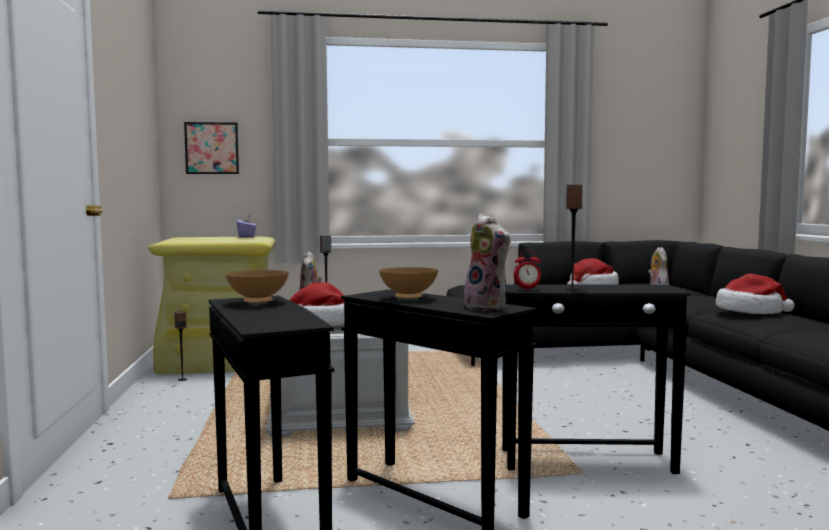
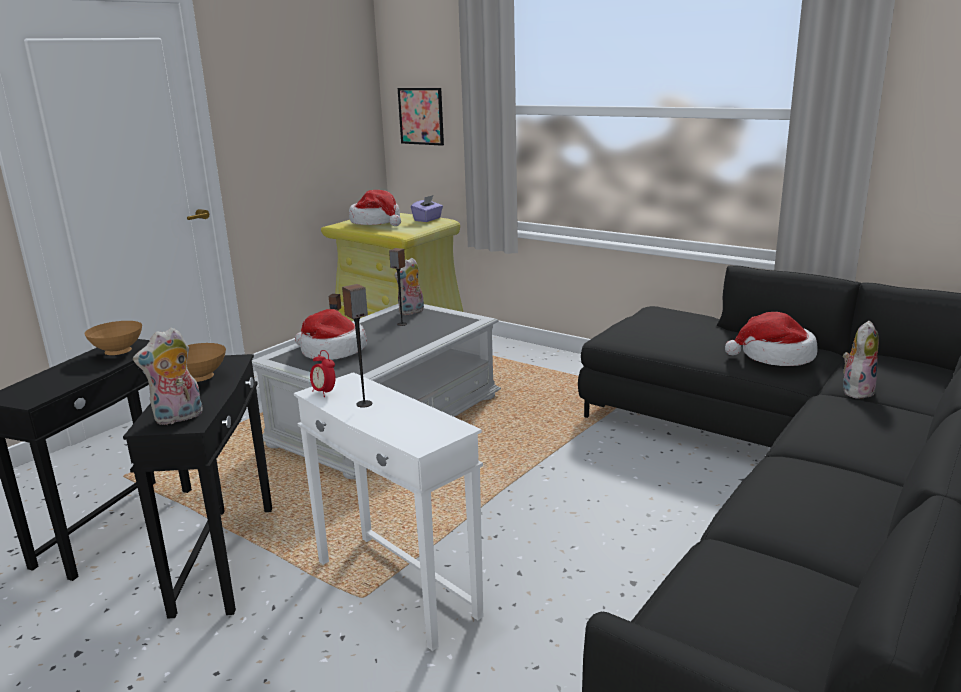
camera: 45 degrees right, 15 degrees up
(488, 307) = (178, 418): plush toy -> plush toy turned 45 degrees clockwise
(588, 462) = (396, 589): black side table -> white side table
(750, 311) = (811, 483): hat -> hat (376, 222)

